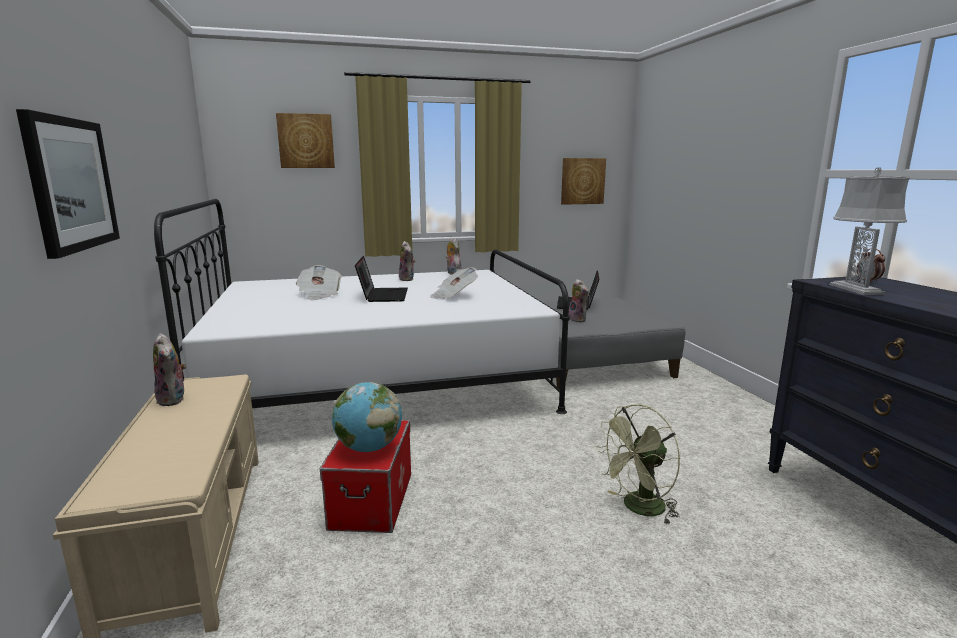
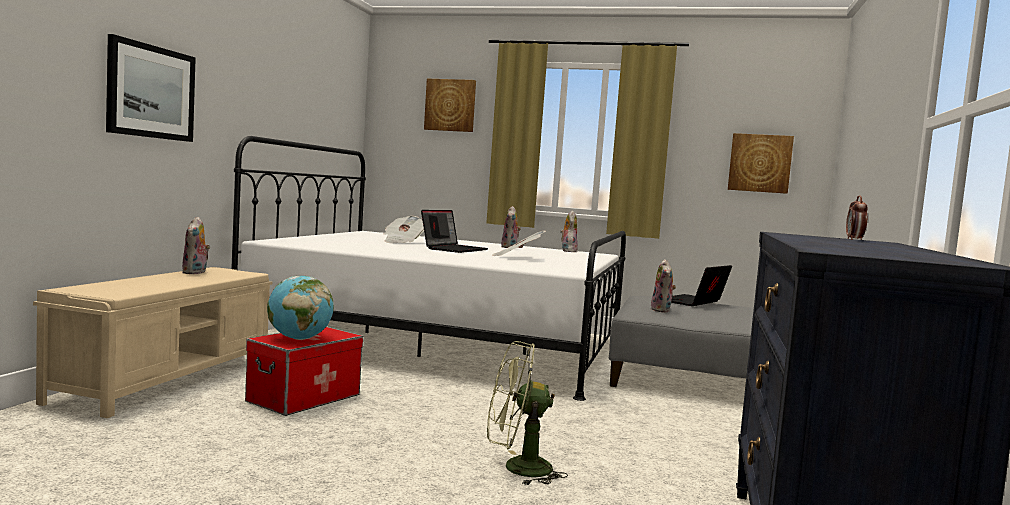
camera: 30 degrees right, 10 degrees down
(856, 289) = (791, 236): grey table lamp -> none

